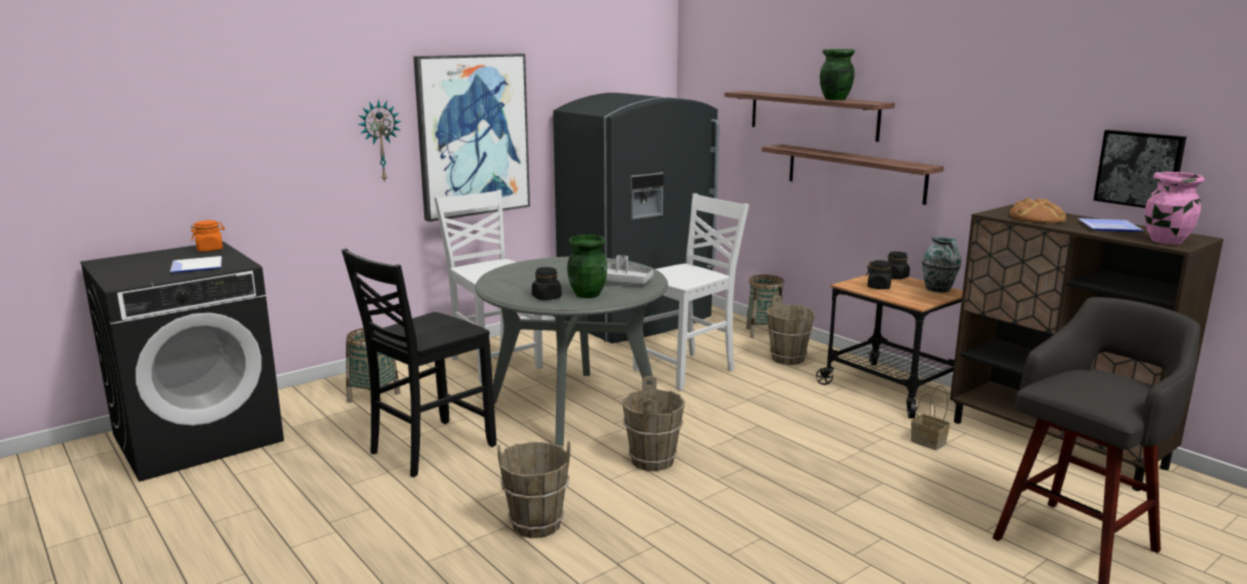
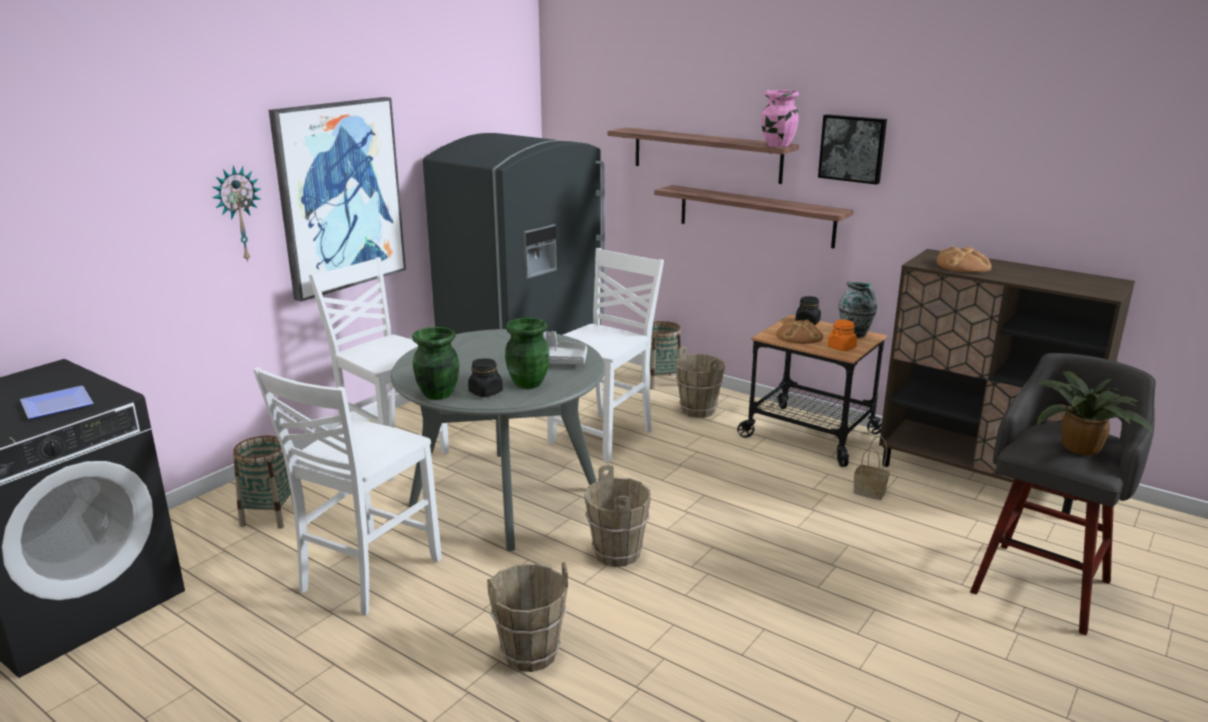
camera: 15 degrees left, 5 degrees up
(210, 249) = (56, 374): orange jar -> orange jar (841, 347)
(429, 449) = (367, 575): black chair -> white chair
(835, 99) = (735, 140): green vase -> green vase (437, 394)
(879, 287) = (799, 336): black jar -> bread
(1108, 228) = (1033, 275): plate -> none
(1109, 389) = (1080, 446): none -> potted plant
(1140, 169) = (1054, 214): picture -> picture (852, 148)
(1166, 241) = (1092, 288): pink vase -> pink vase (777, 145)

